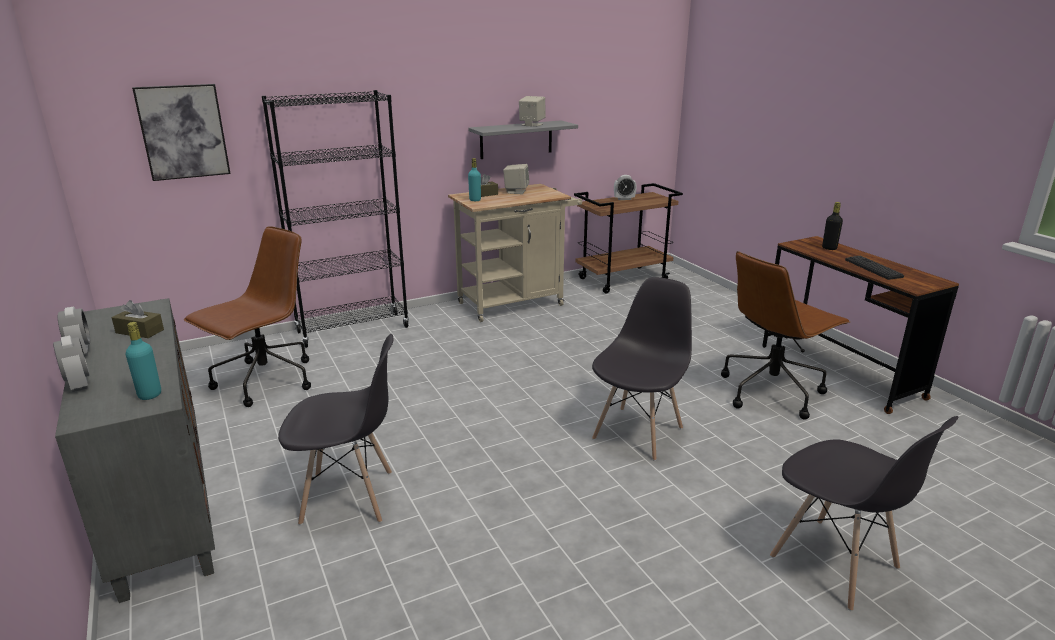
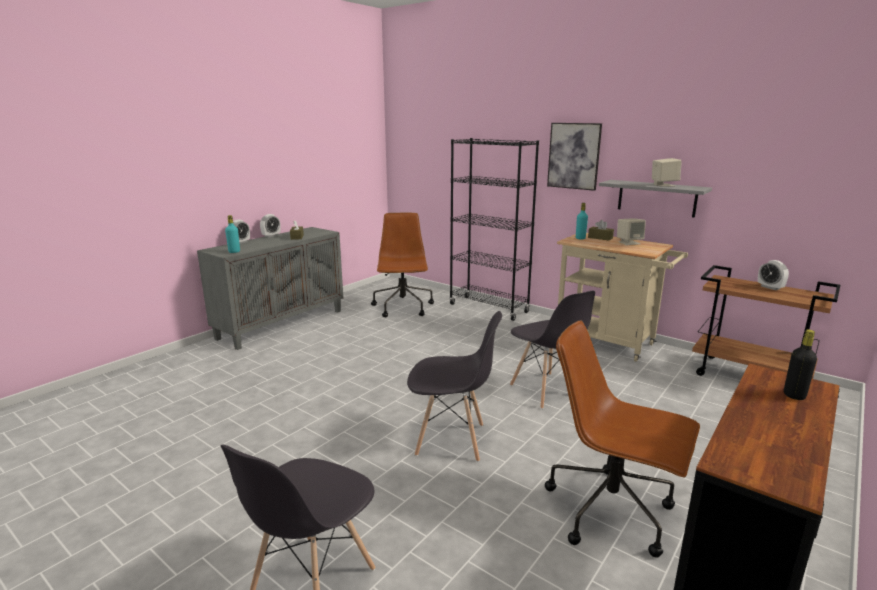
camera: 65 degrees right, 5 degrees down
(183, 132) = (434, 155): picture -> picture (574, 156)
(264, 382) = (403, 308): brown office chair -> brown office chair turned 105 degrees counterclockwise
(349, 497) = (307, 360): grey chair -> grey chair (546, 391)
(873, 268) = (760, 430): keyboard -> none

